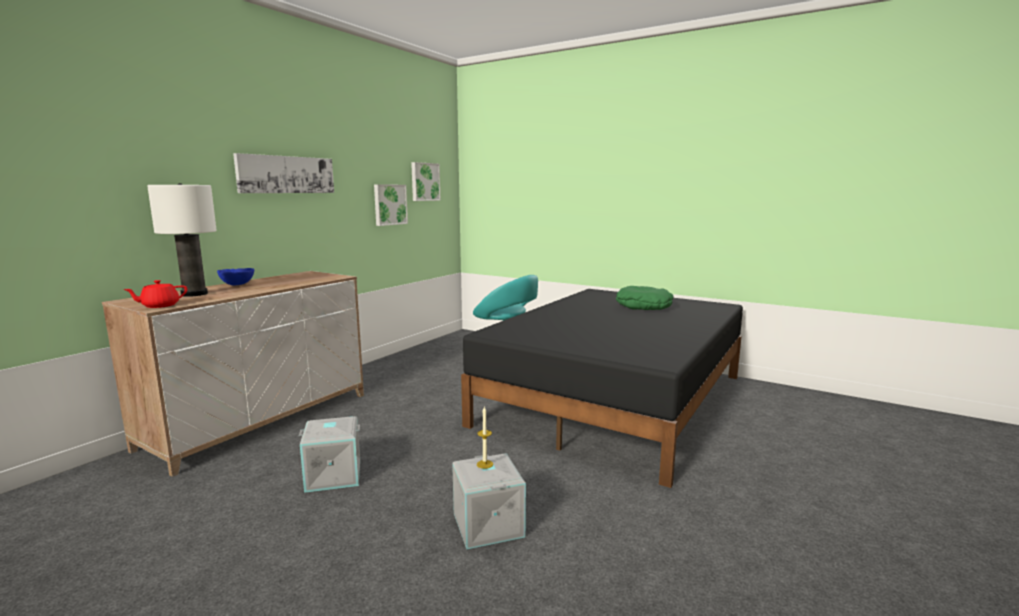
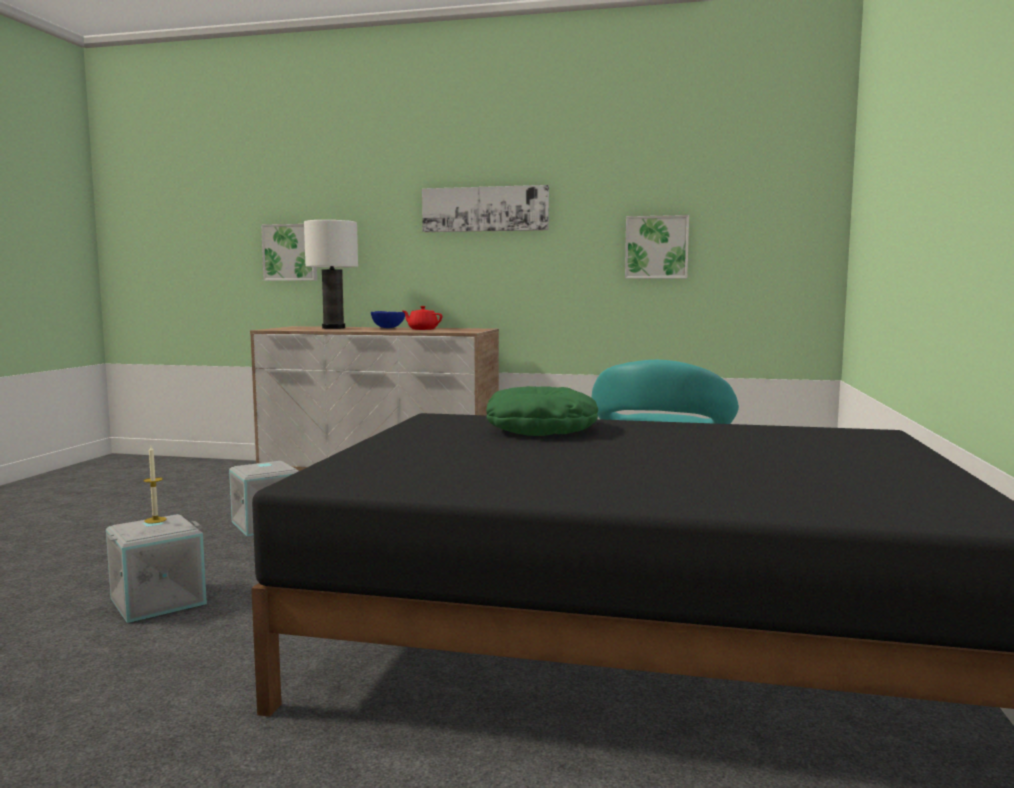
camera: 70 degrees right, 5 degrees down
(159, 306) = (278, 329): red teapot -> red teapot (422, 329)
(424, 182) = (744, 209): picture -> picture (290, 252)
(644, 307) = (781, 463): green pillow -> green pillow (542, 429)

